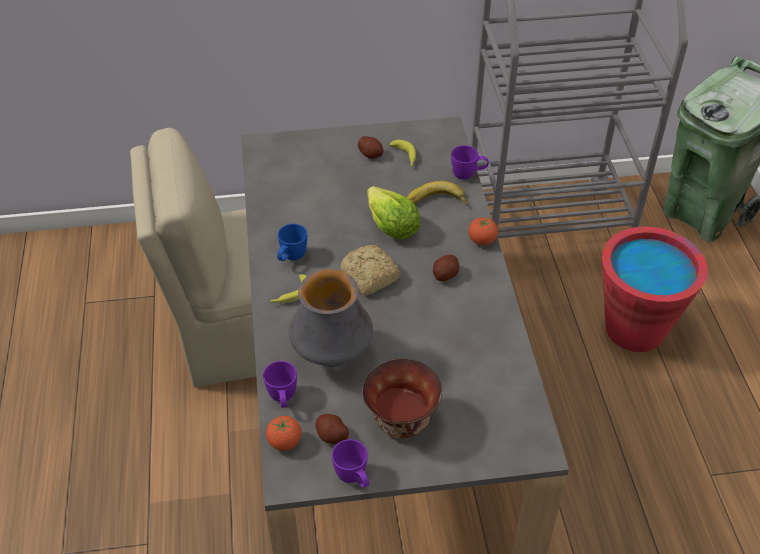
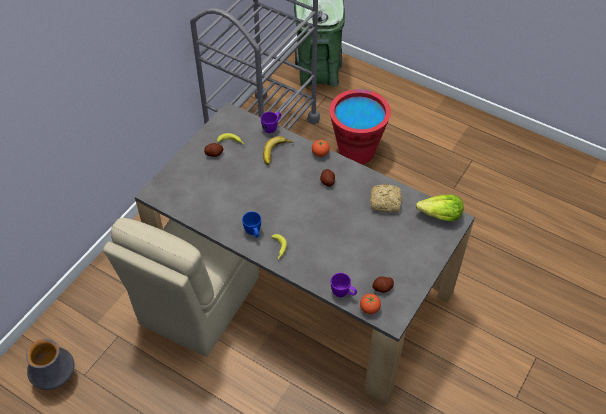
camera: 50 degrees left, 5 degrees up
(331, 355) = (334, 257): vase -> vase (56, 378)
(354, 479) = (414, 295): purple mug -> none
(370, 277) = (300, 211): bread -> bread (386, 203)
(391, 226) = (274, 180): lettuce -> lettuce (440, 216)
(402, 421) = (398, 256): bowl -> none

